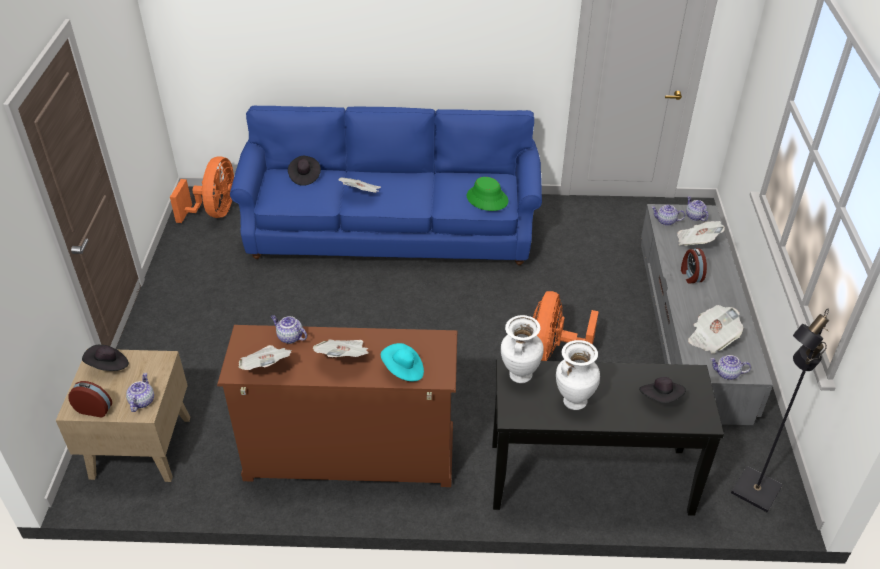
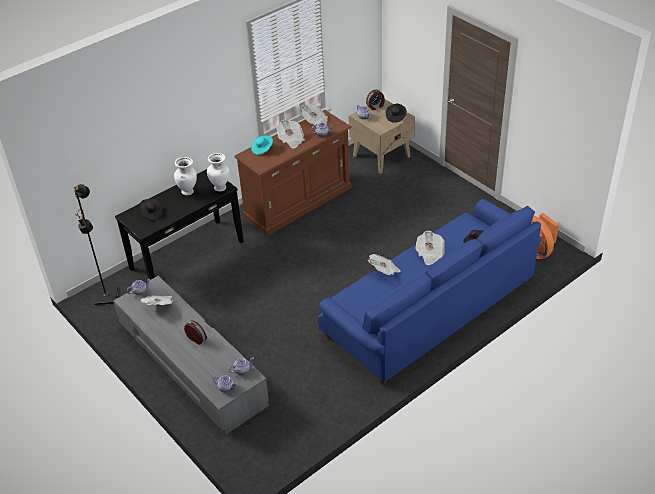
camera: 140 degrees right, 0 degrees up
(487, 199) = (357, 296): green hat -> none
(552, 352) = (256, 298): orange fan -> none
(696, 242) = (210, 366): newspaper -> newspaper (384, 271)

